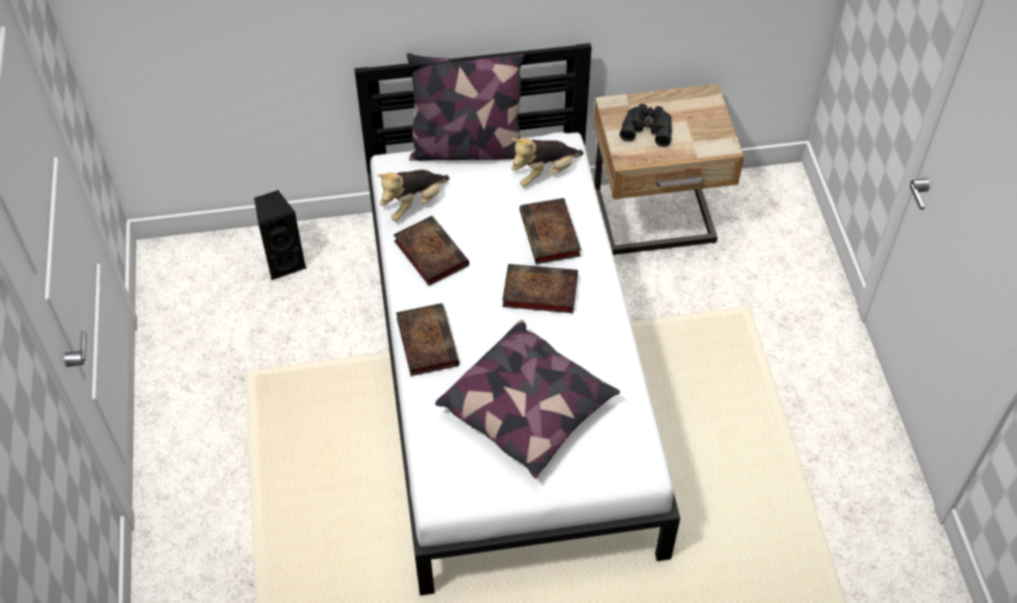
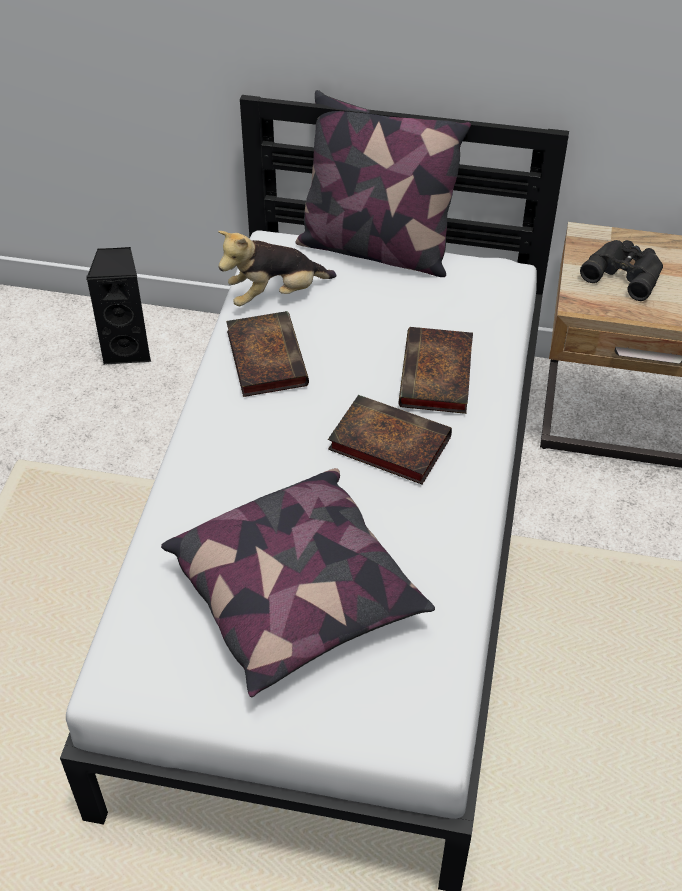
camera: 20 degrees right, 5 degrees down
(426, 341) = (204, 464): book -> none
(544, 173) = (464, 301): plush toy -> none

